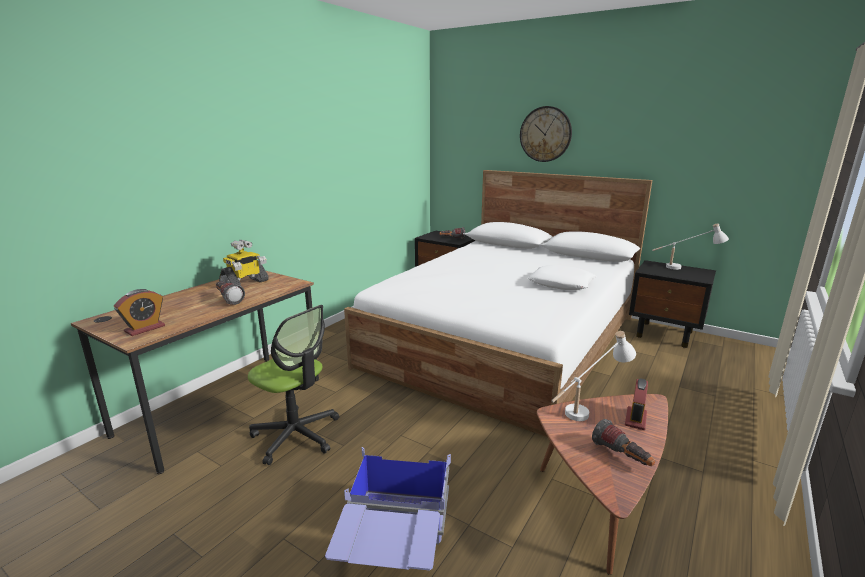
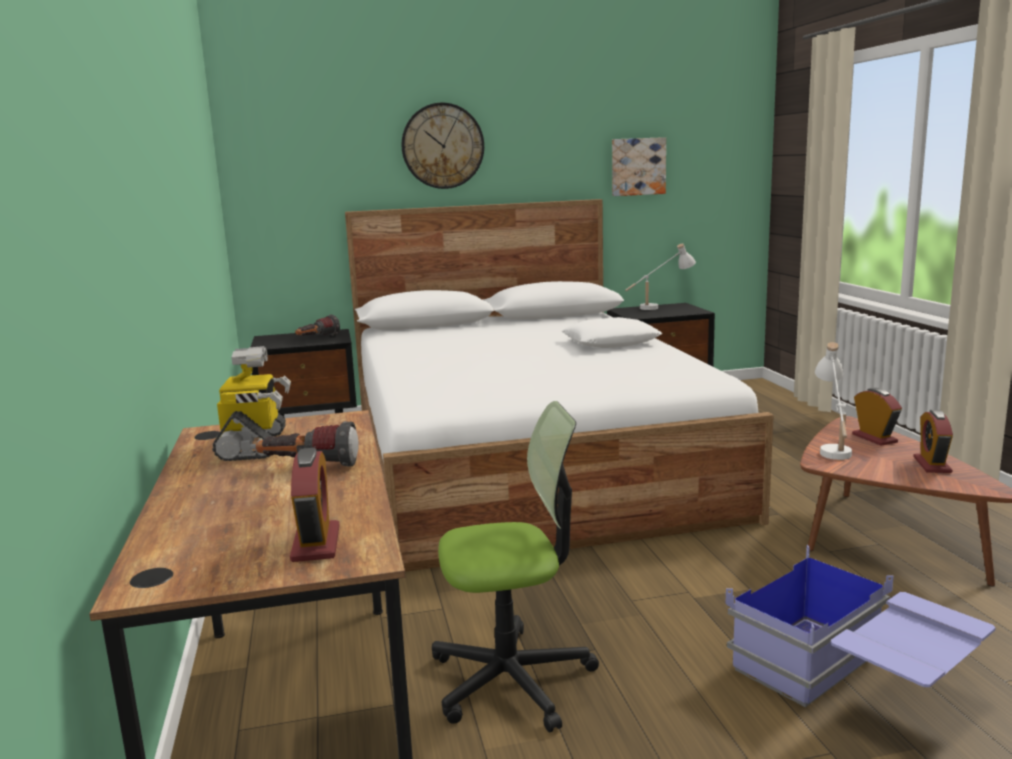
camera: 45 degrees left, 5 degrees down
(622, 457) = (932, 465): flashlight -> alarm clock
(690, 158) = (637, 166): none -> picture

